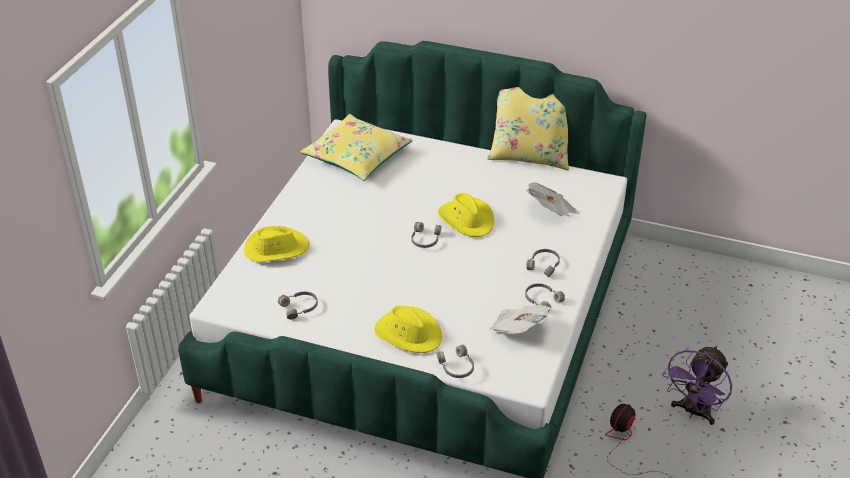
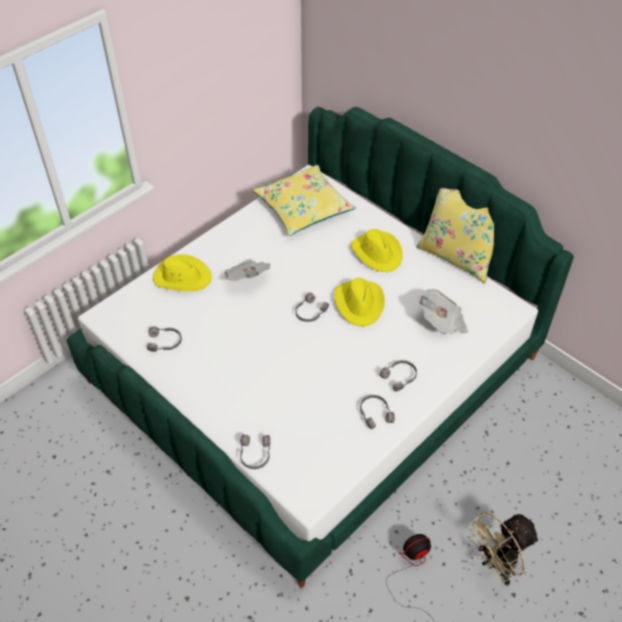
camera: 25 degrees right, 10 degrees up
(408, 333) = (237, 402): yellow hat -> yellow hat (377, 253)
(518, 329) = (334, 436): newspaper -> newspaper (247, 278)
(693, 412) = (496, 564): purple fan -> beige fan

